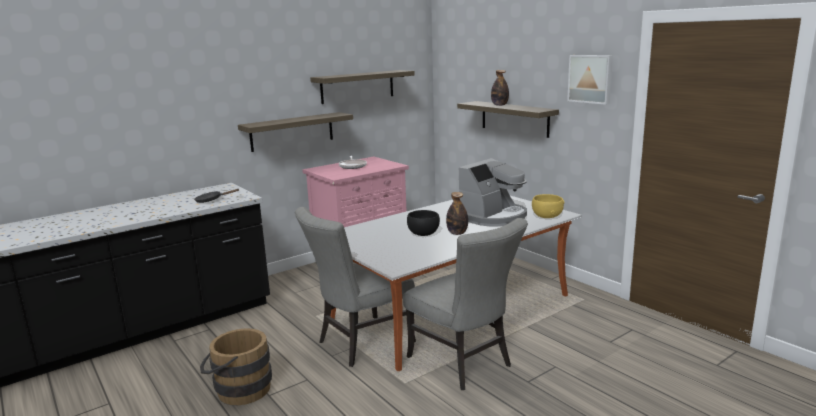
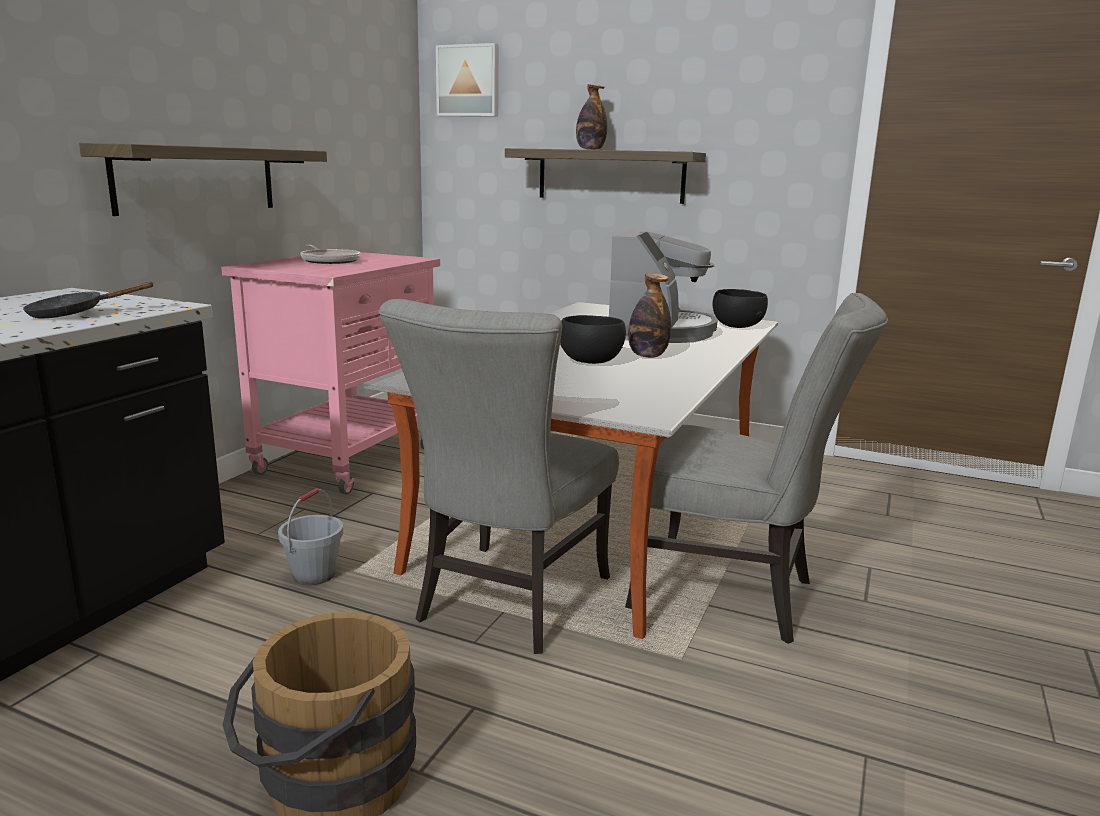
camera: 30 degrees left, 0 degrees up
(300, 314) = (313, 575): none -> grey bucket
(357, 86) = (312, 102): shelf -> none
(546, 216) = (737, 326): yellow bowl -> black bowl
(591, 78) = (772, 95): picture -> picture (469, 81)

